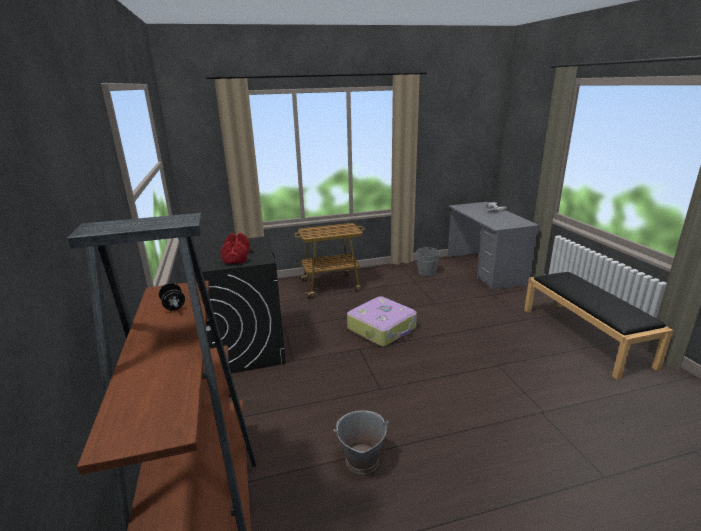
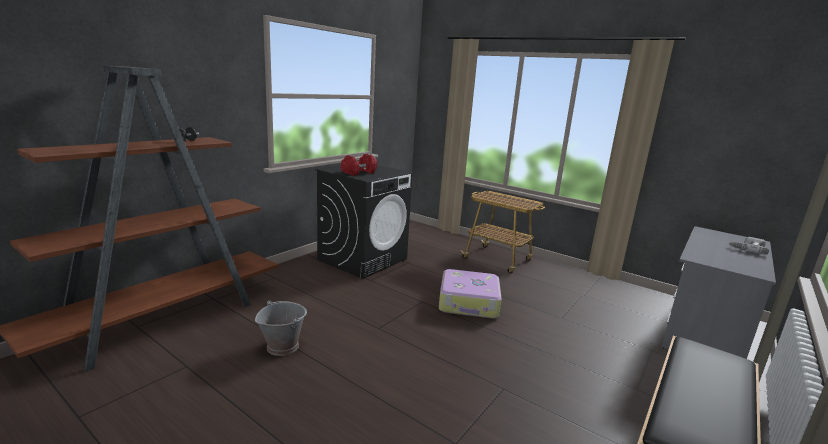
camera: 50 degrees right, 5 degrees down
(426, 272) = (615, 296): grey bucket -> none

